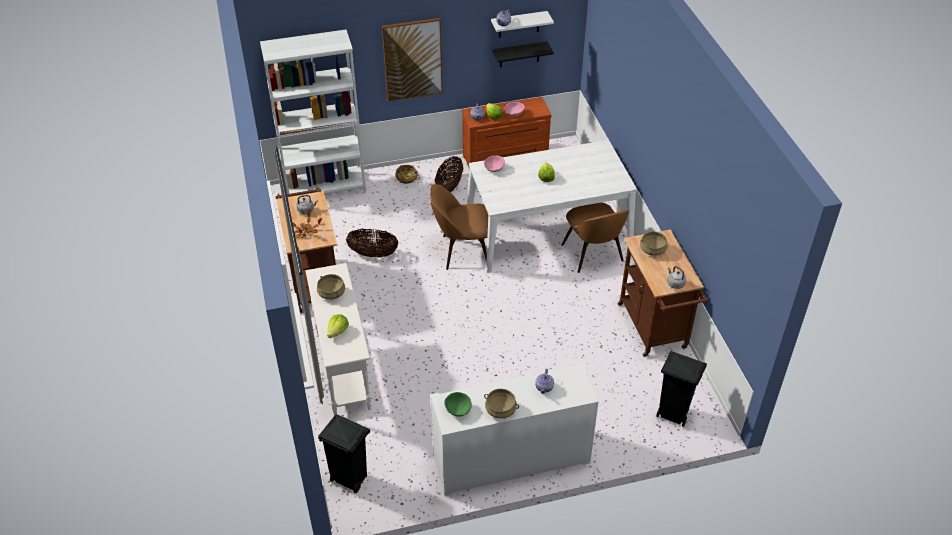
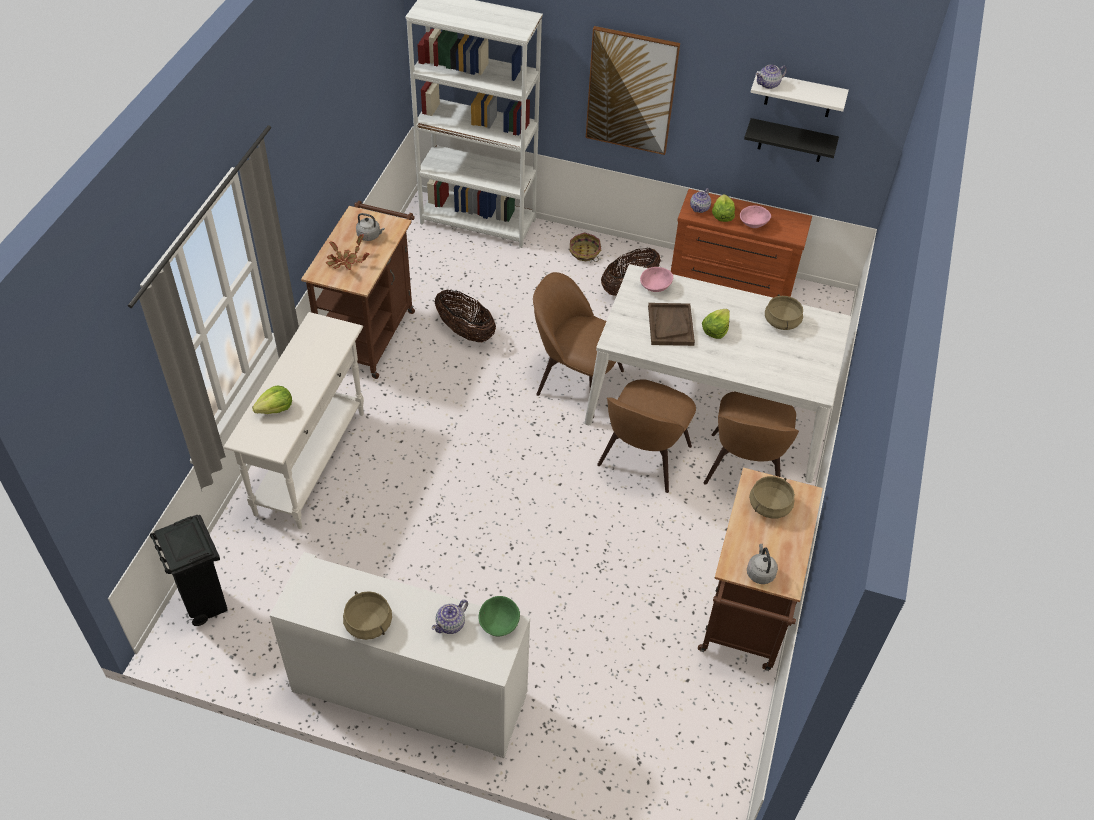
camera: 30 degrees right, 5 degrees up
(331, 293) = (311, 356): beige cooking pot -> beige cooking pot (781, 321)
(458, 410) = (317, 593): green bowl -> green bowl (499, 623)
(520, 185) = (670, 325): none -> brown tray
(535, 275) = (642, 458): none -> brown chair
(672, 414) = (671, 756): black trash can -> none

